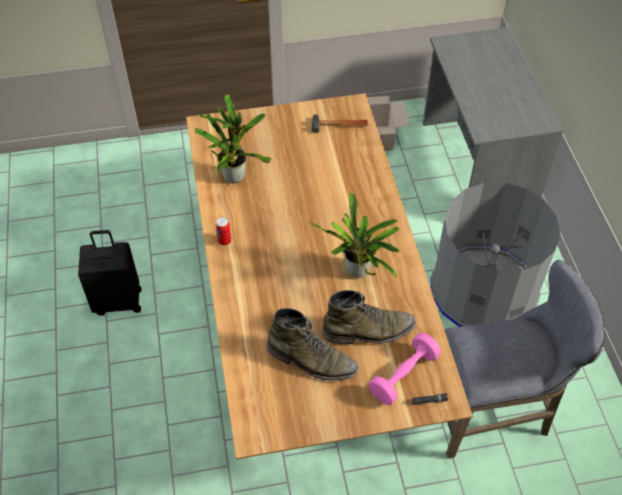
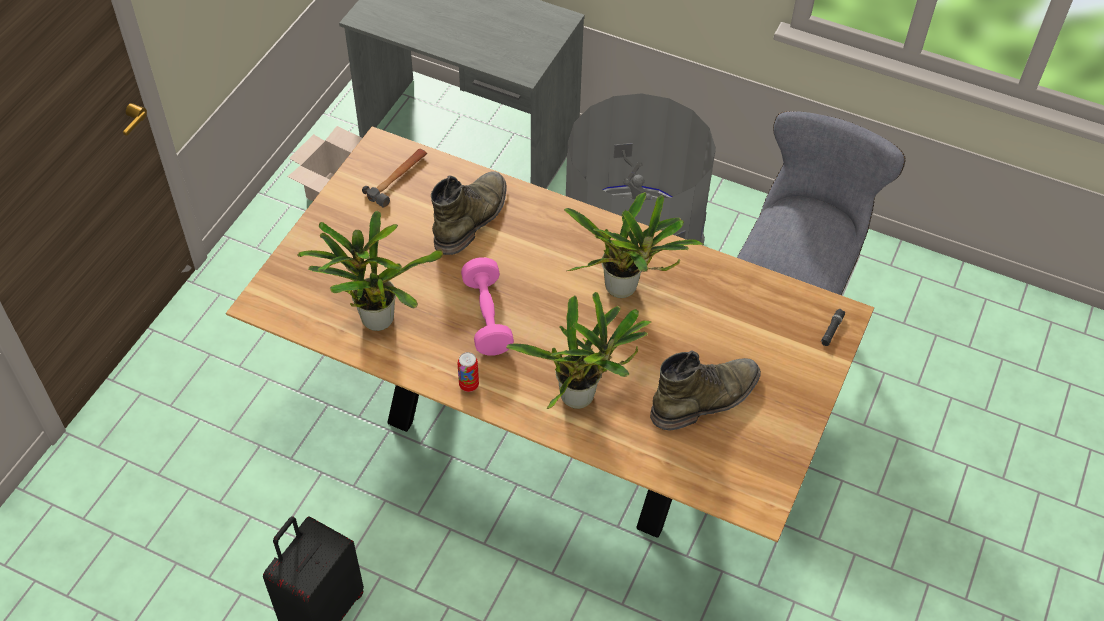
camera: 55 degrees left, 0 degrees up
(260, 297) = (582, 396): none -> potted plant
(369, 331) = (708, 326): green boot -> green boot (472, 218)
(403, 375) = (786, 332): pink dumbbell -> pink dumbbell (487, 317)

